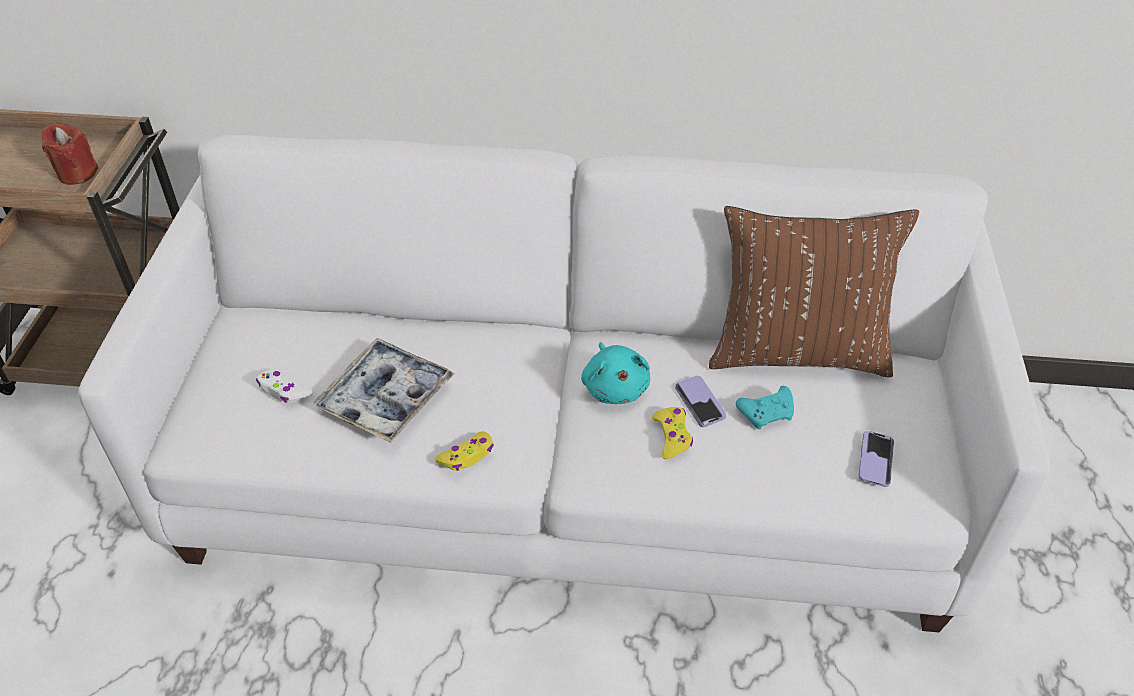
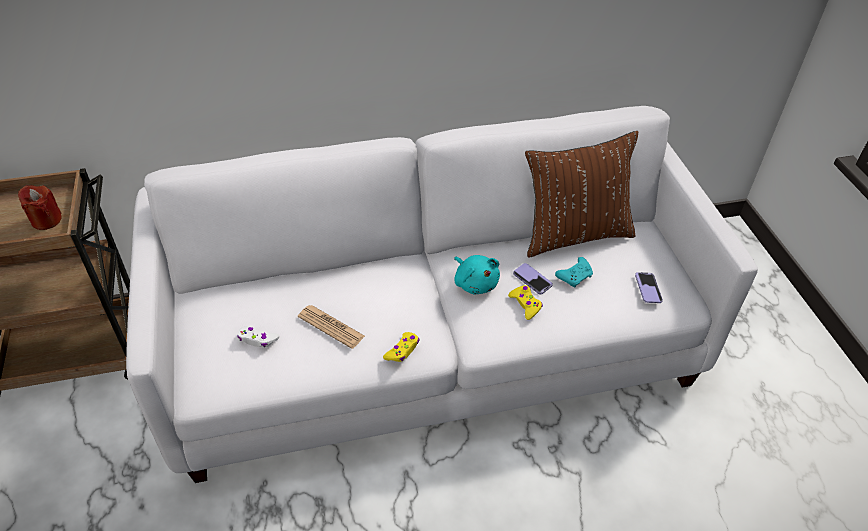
camera: 20 degrees left, 0 degrees up
(386, 398) = (331, 327): tray -> newspaper

